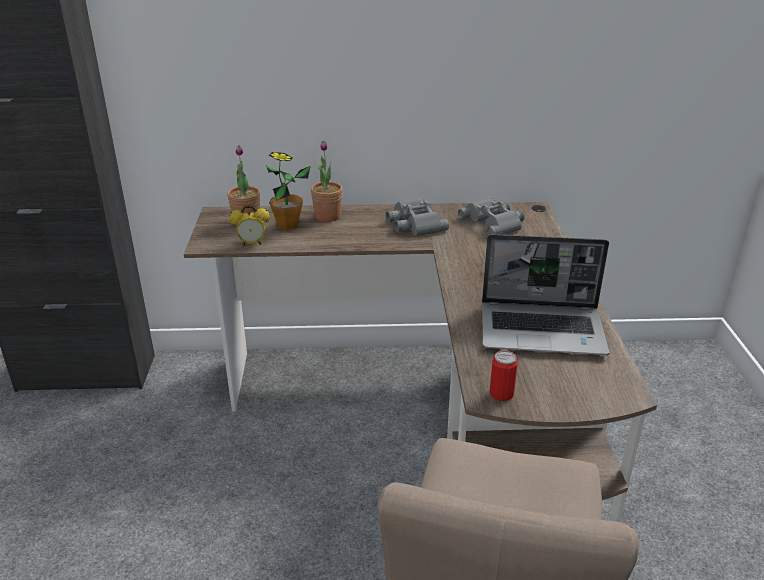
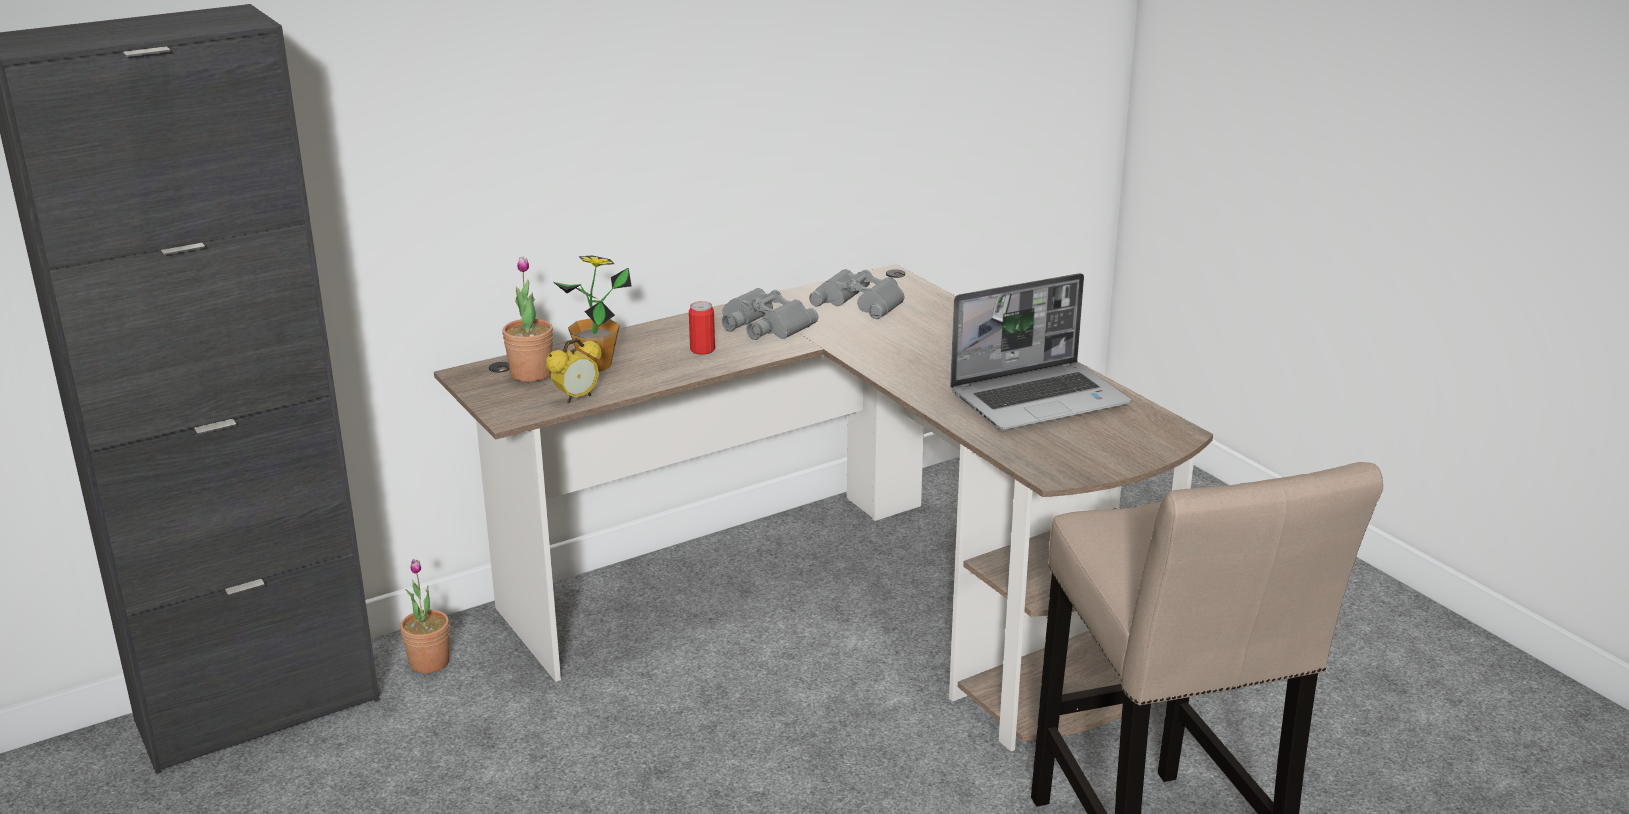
camera: 30 degrees left, 5 degrees down
(327, 216) = (637, 342): potted plant -> potted plant (429, 662)
(501, 394) = (1062, 467): can -> can (702, 350)

